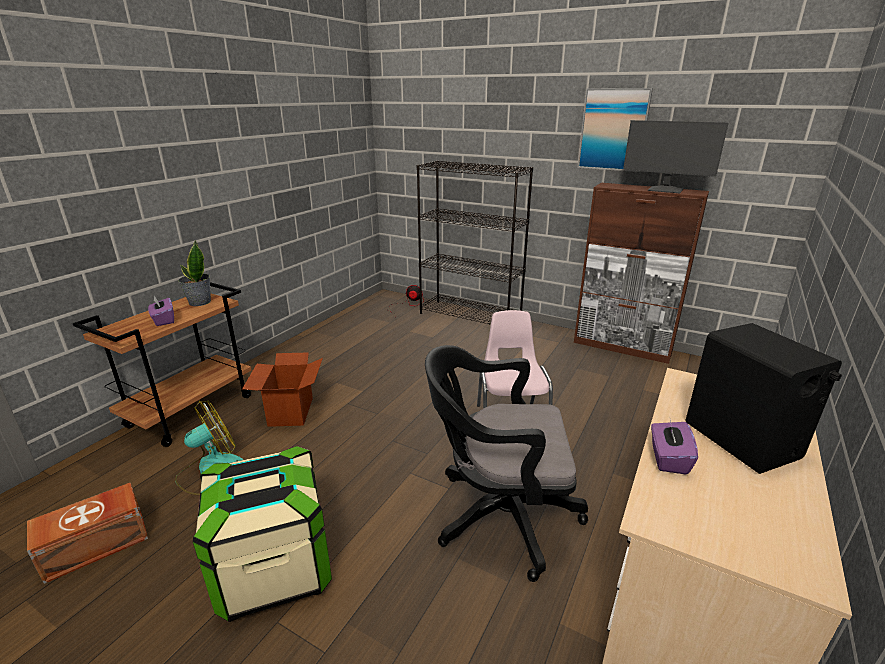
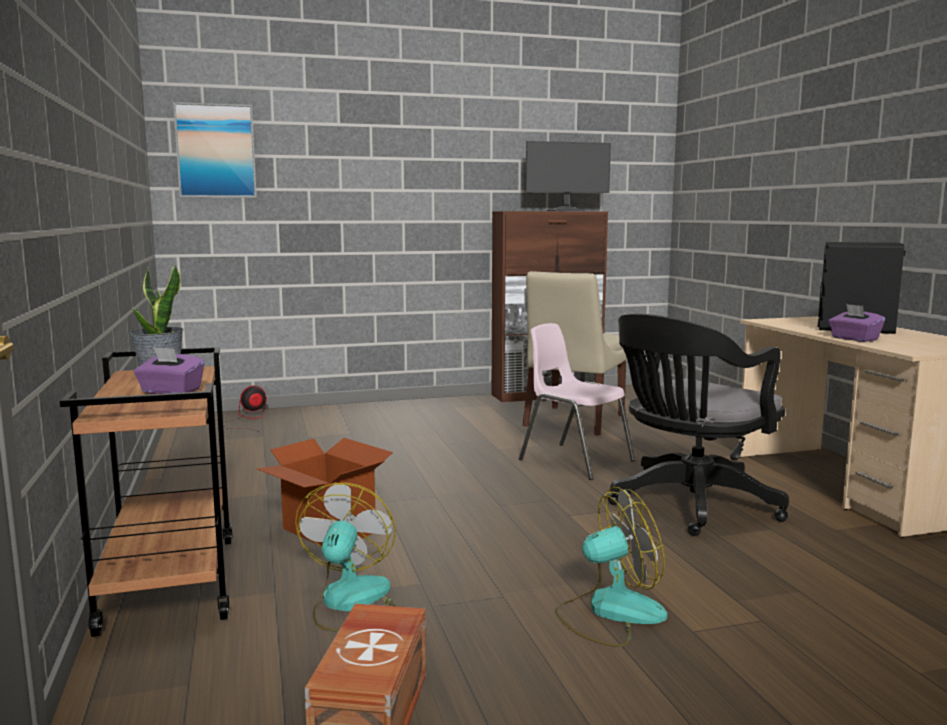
camera: 45 degrees left, 15 degrees down
(274, 567) = (609, 612): storage box -> fan
(470, 316) = (353, 410): black bookcase -> none
(586, 384) = (573, 422): none -> beige chair
(613, 130) = (496, 154): picture -> picture (216, 151)

